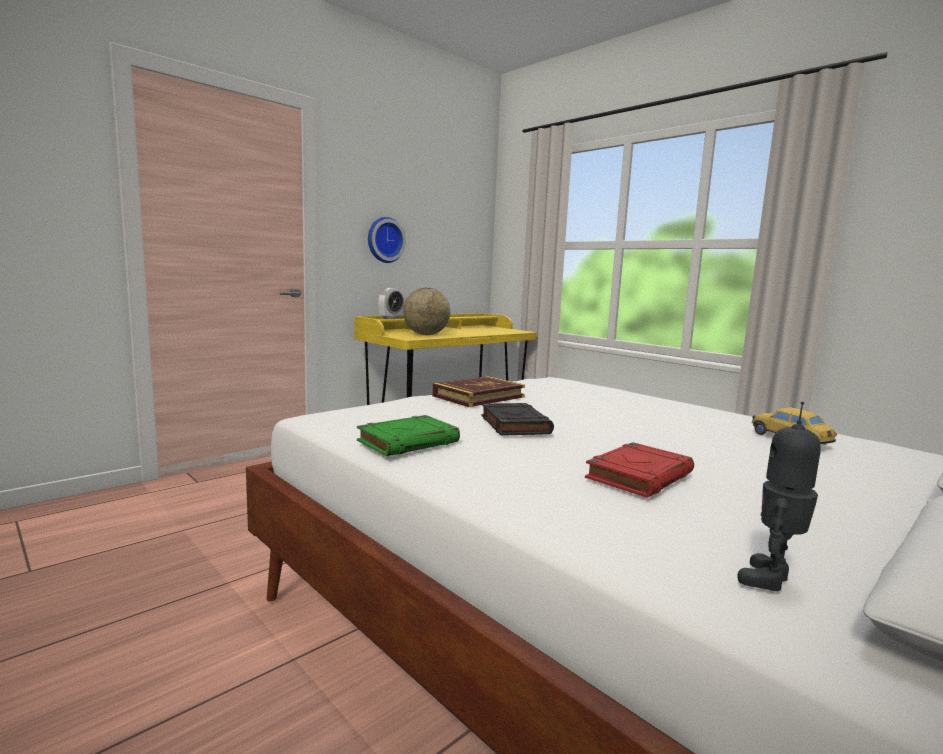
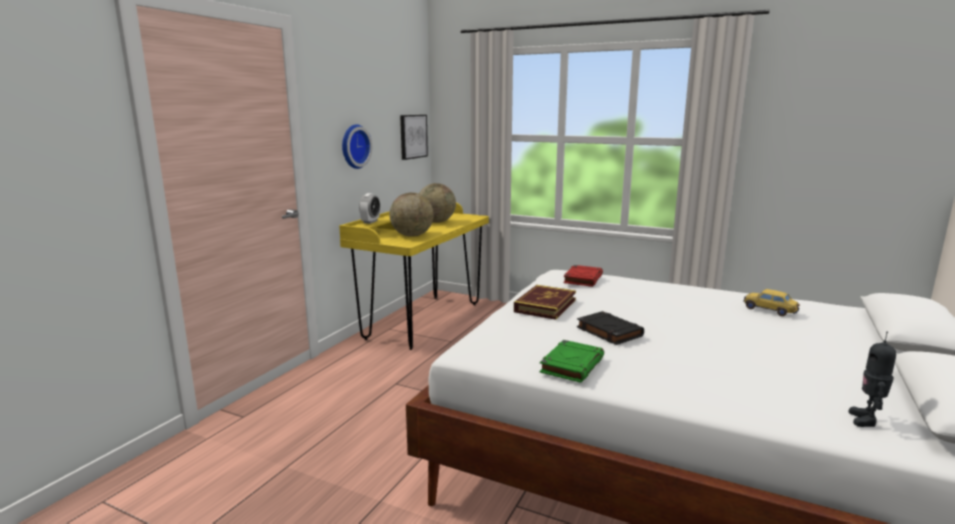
camera: 20 degrees left, 5 degrees up
(467, 243) = (412, 136): none -> picture
(471, 330) = (436, 222): none -> globe
(639, 476) = (734, 363): red book -> red book (583, 279)

